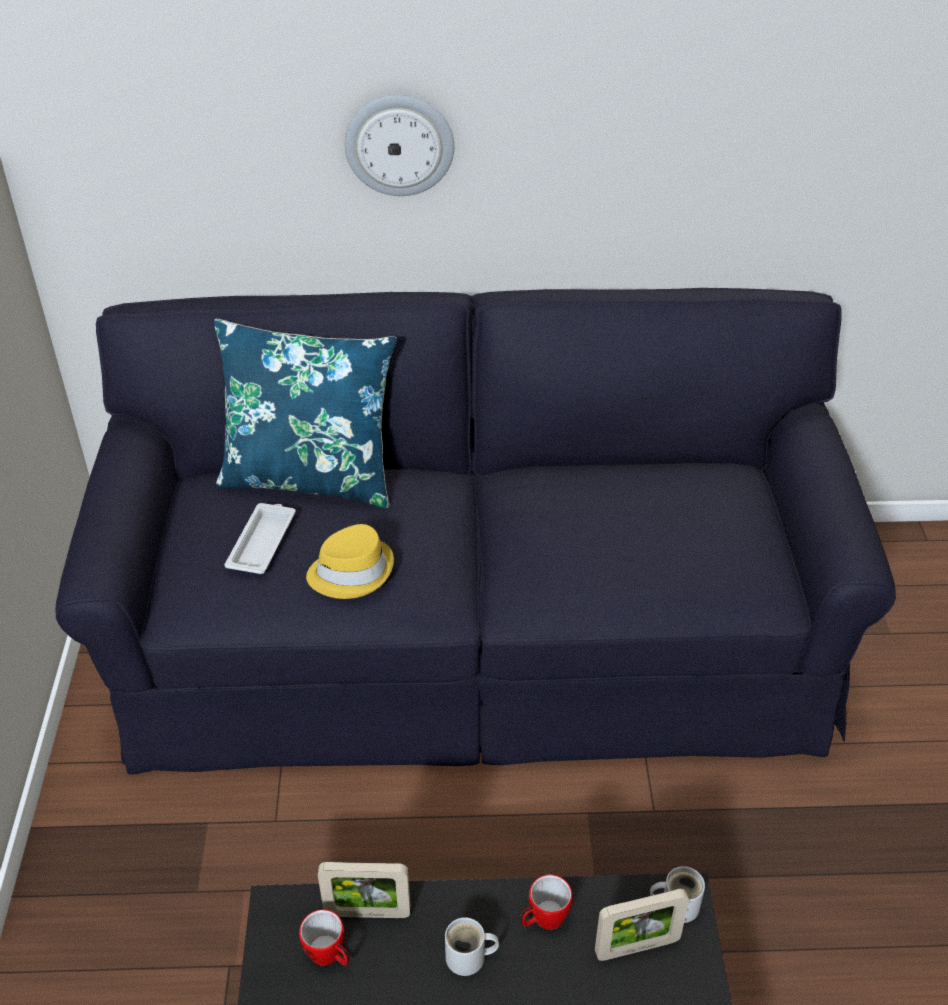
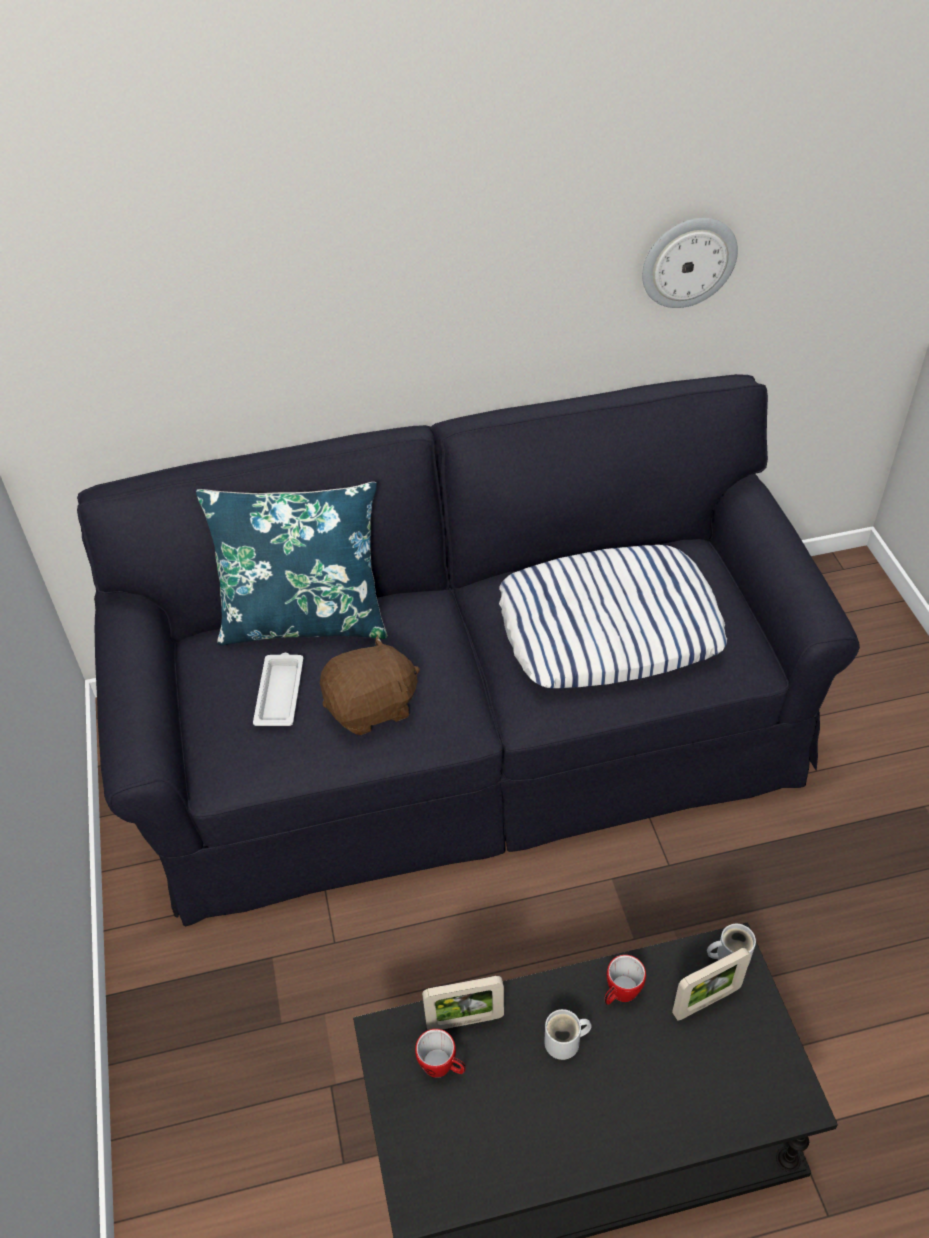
camera: 10 degrees left, 5 degrees up
(351, 571) = (372, 707): yellow hat -> brown plush toy
(399, 144) = (348, 297): wall clock -> wall clock (688, 262)
(625, 535) = (609, 627): none -> pillow

